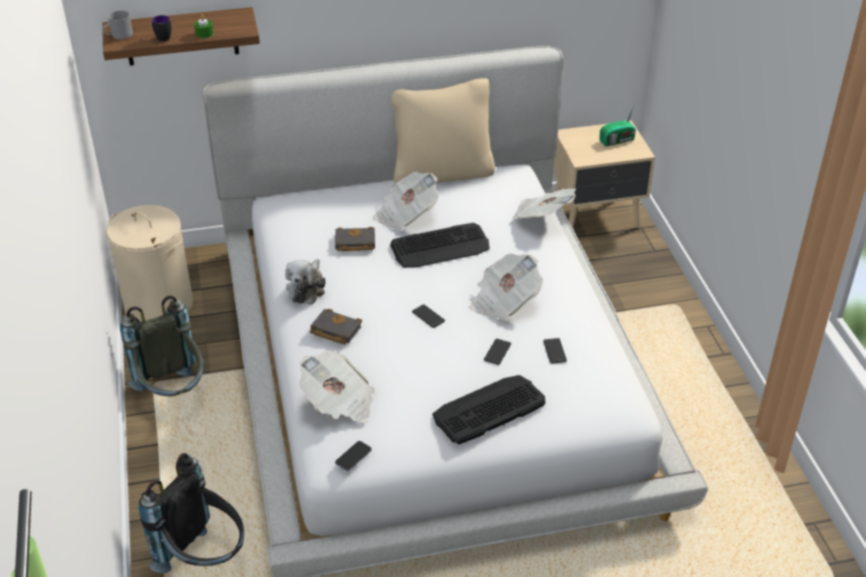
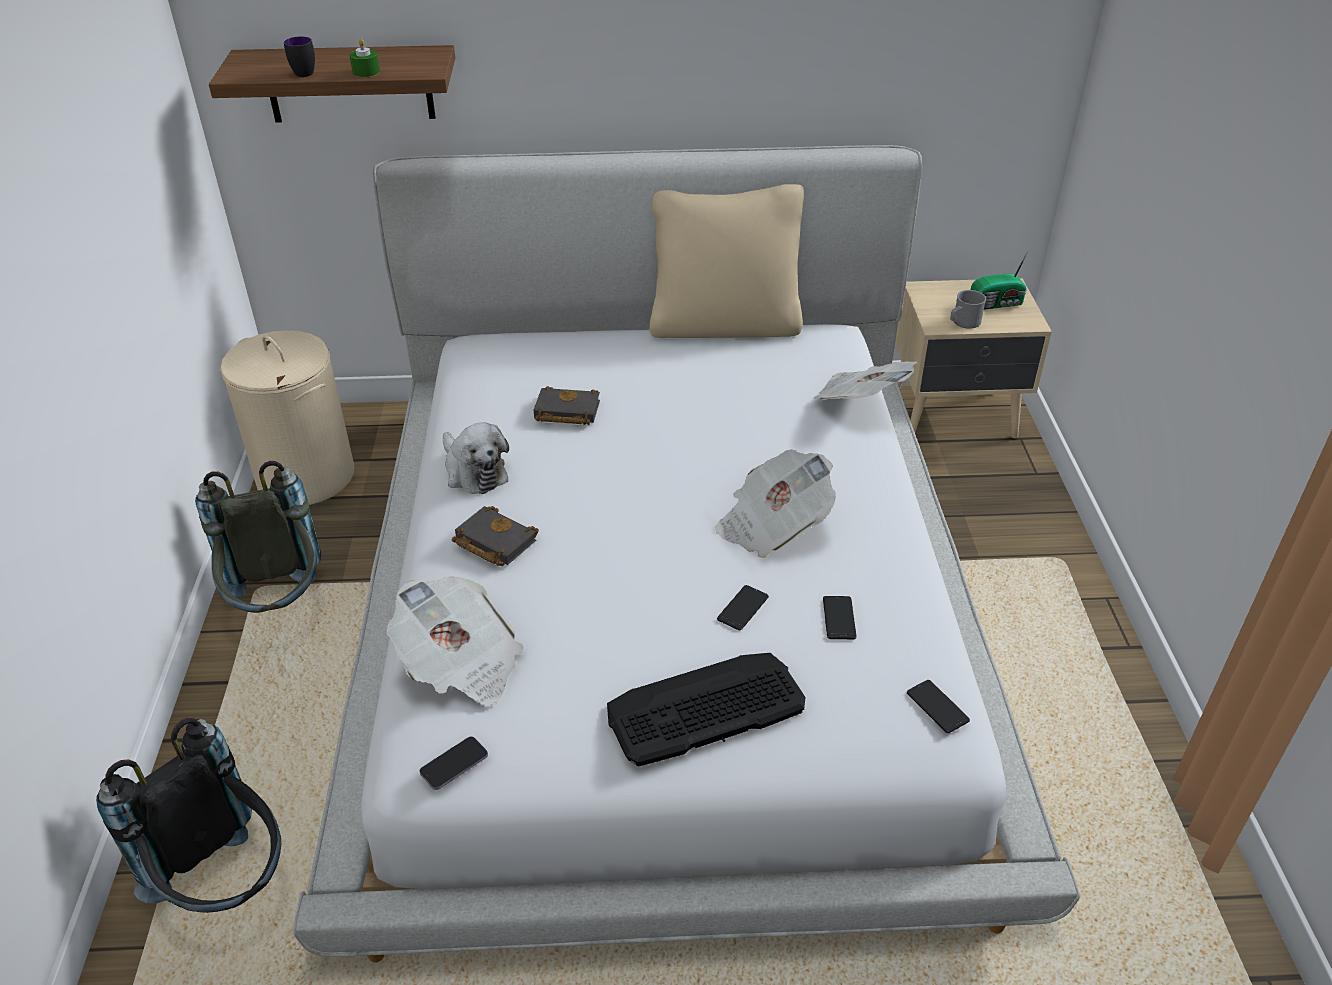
camera: 10 degrees right, 0 degrees up
(119, 36) = (243, 66): grey mug -> grey mug (963, 323)
(307, 288) = (474, 471): plush toy -> plush toy turned 60 degrees counterclockwise
(406, 215) = (654, 379): newspaper -> none
(428, 316) = (645, 536): phone -> phone (937, 707)
(440, 247) = (693, 430): keyboard -> none

